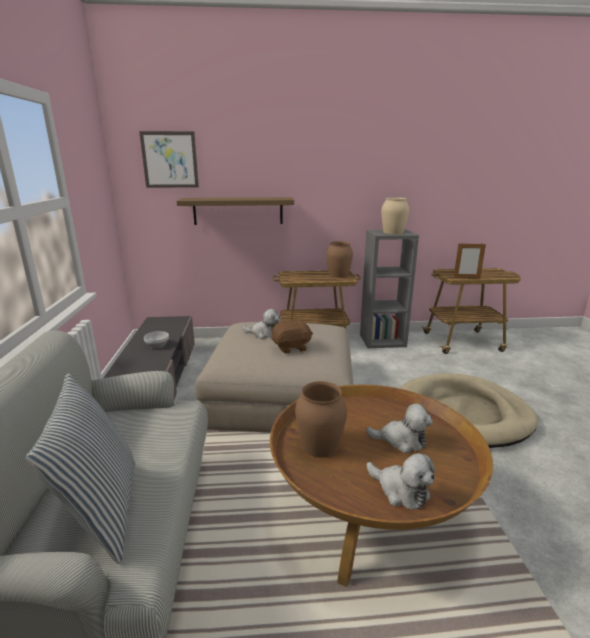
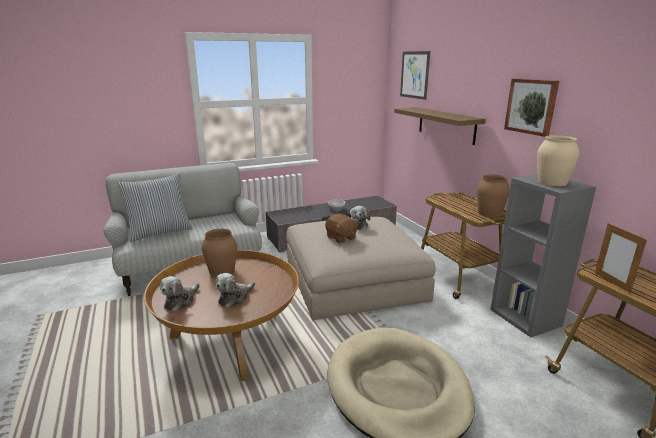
camera: 70 degrees right, 0 degrees up
(340, 180) = (531, 106): none -> picture
(401, 440) = (235, 298): plush toy -> plush toy turned 45 degrees clockwise

